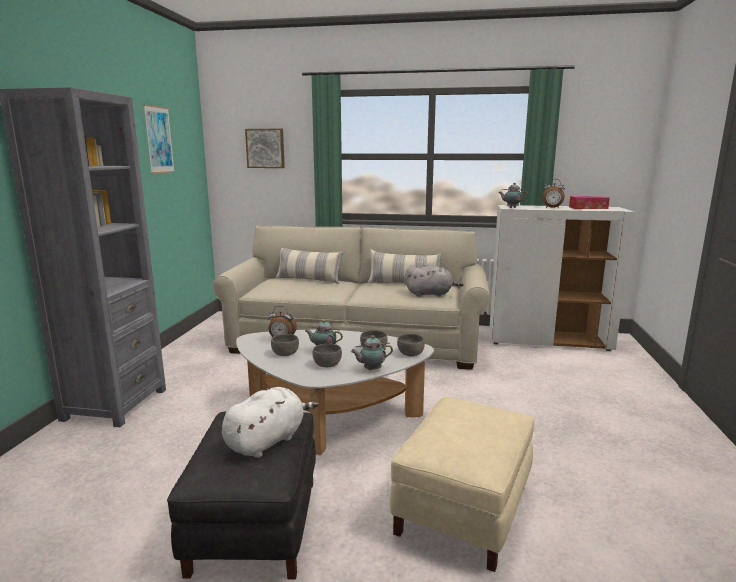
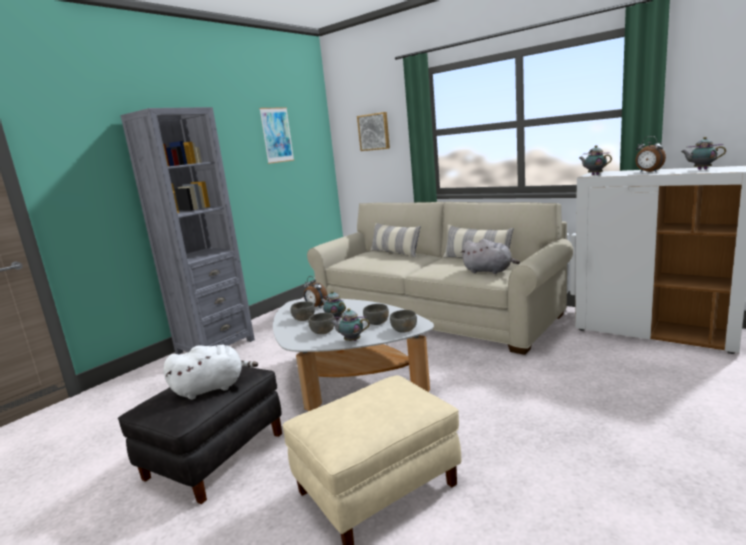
camera: 30 degrees right, 0 degrees up
(588, 208) = (700, 169): tissue box -> teapot

